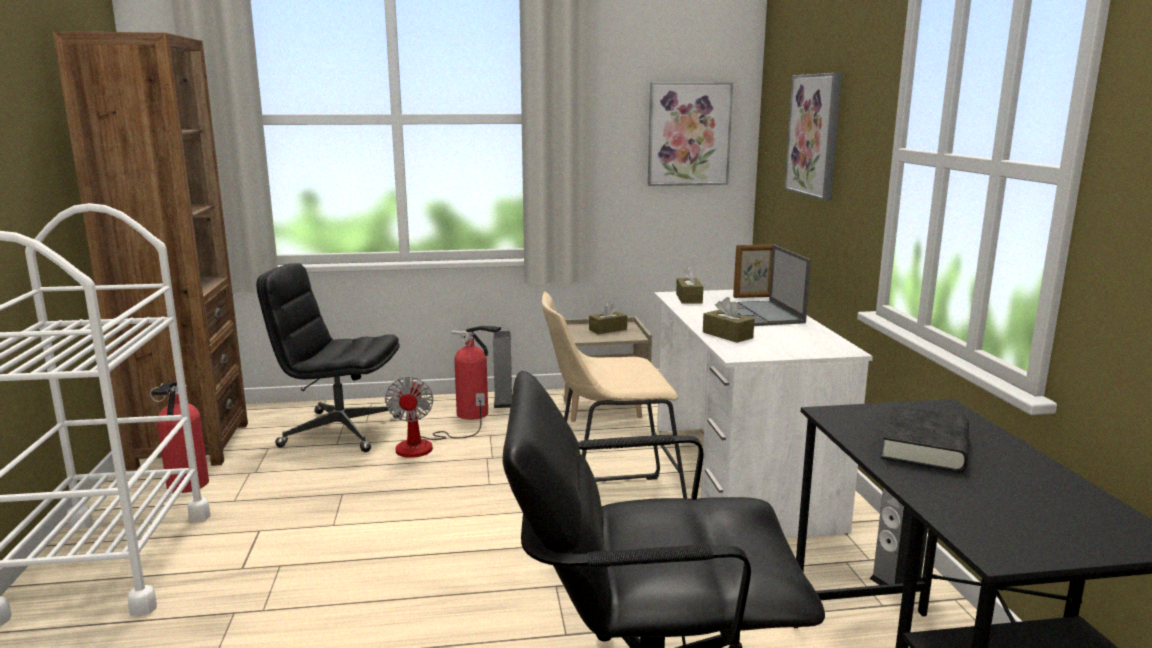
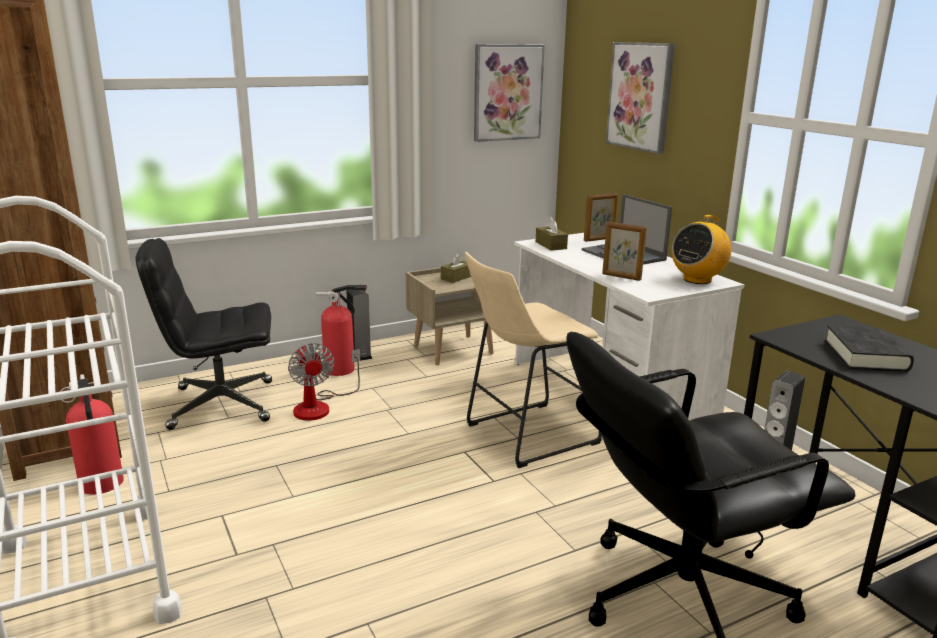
camera: 20 degrees left, 5 degrees up
(727, 335) = (621, 277): brown tissue box -> picture frame
(817, 345) = (697, 279): none -> radio

